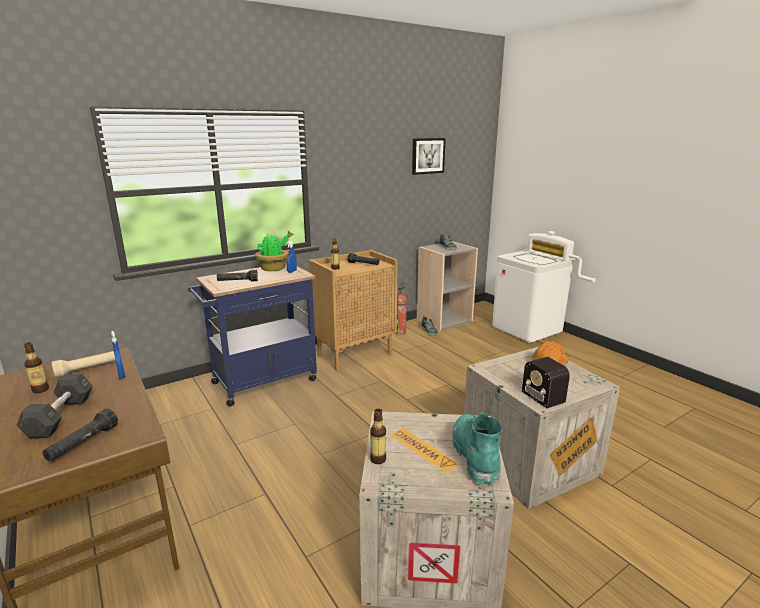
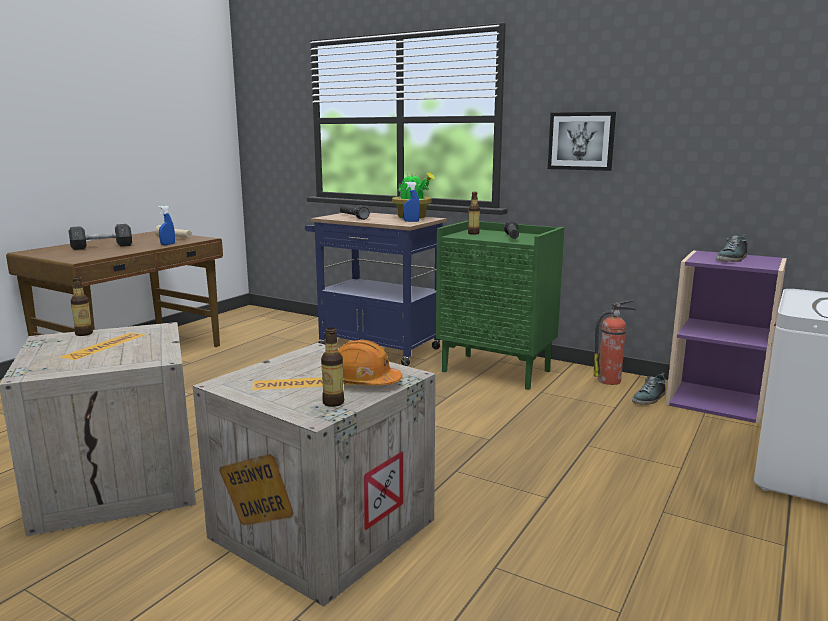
camera: 65 degrees right, 5 degrees down
(40, 390) = (140, 238): bottle -> bottle (333, 402)
(83, 444) = (65, 255): black flashlight -> none
(355, 355) = (496, 371): brown cabinet -> green cabinet
(427, 156) = (732, 83): picture -> picture (581, 141)
(444, 319) = (717, 401): grey bookcase -> purple bookcase
(475, 456) = (88, 363): turquoise boot -> none
(535, 390) = (265, 379): radio -> none

